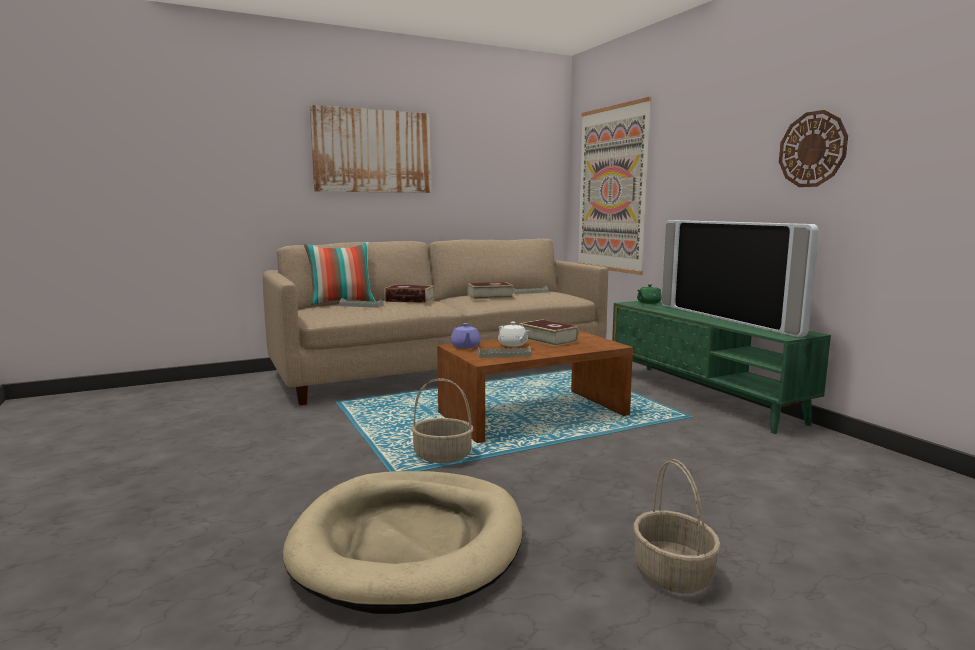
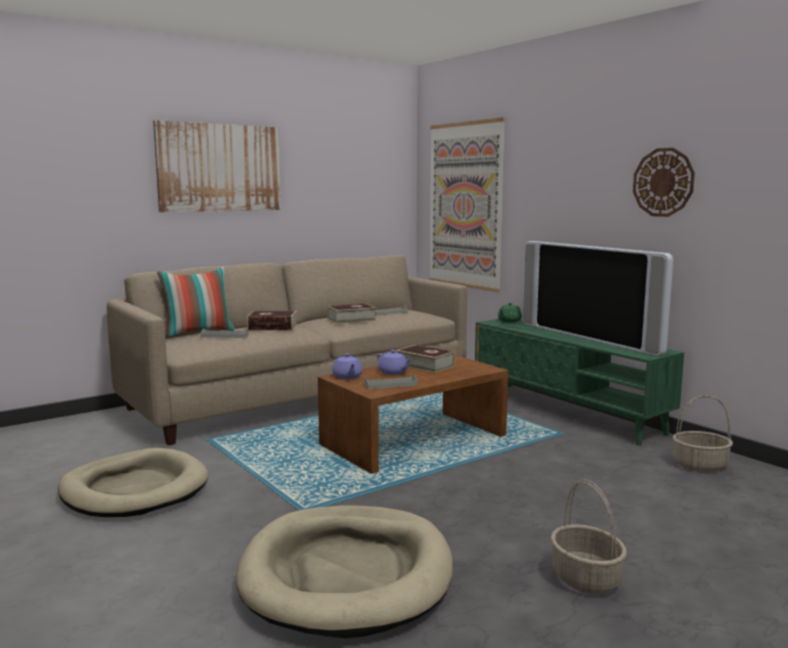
camera: 10 degrees left, 0 degrees up
(248, 442) = (134, 489): none -> beige dog bed
(442, 456) = (342, 489): basket -> basket (699, 465)
(513, 344) = (393, 372): white teapot -> purple teapot

